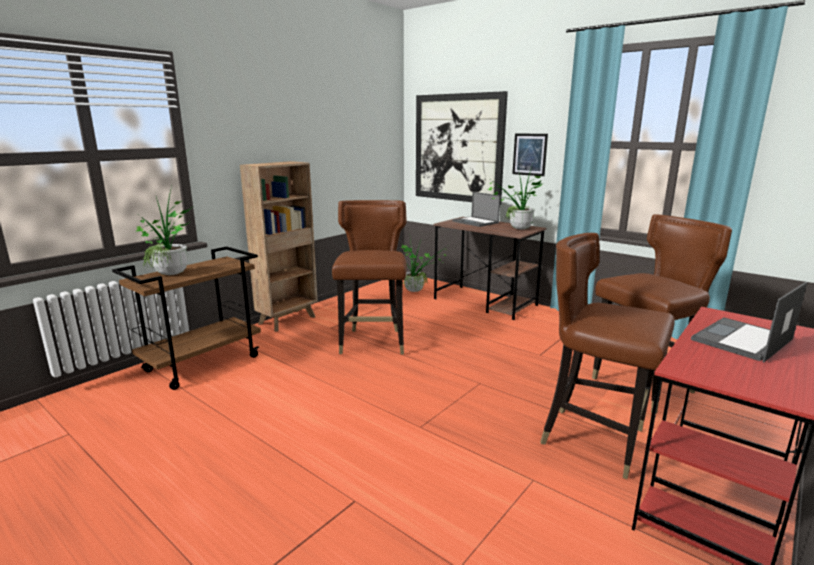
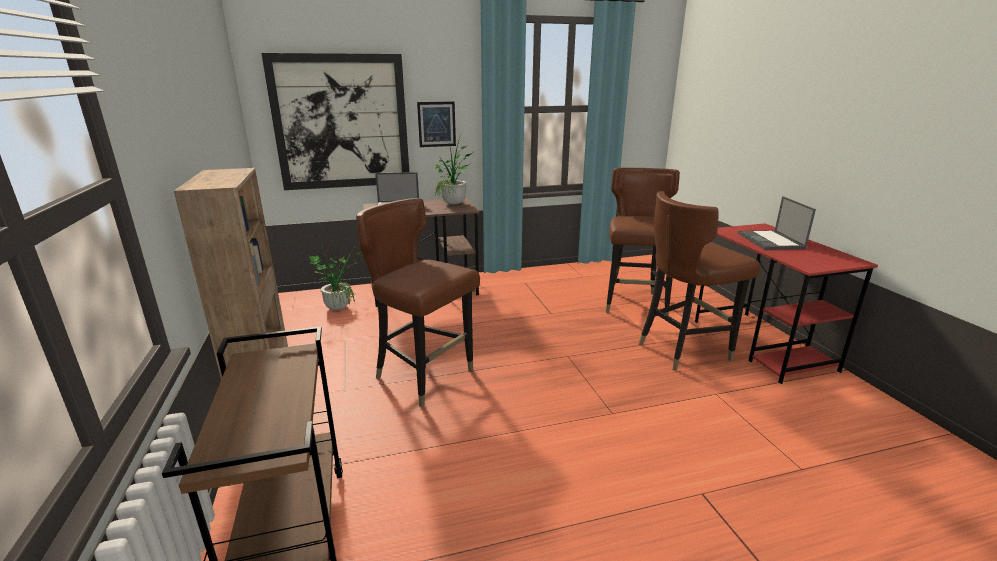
camera: 55 degrees left, 5 degrees up
(171, 275) = (260, 420): potted plant -> none

